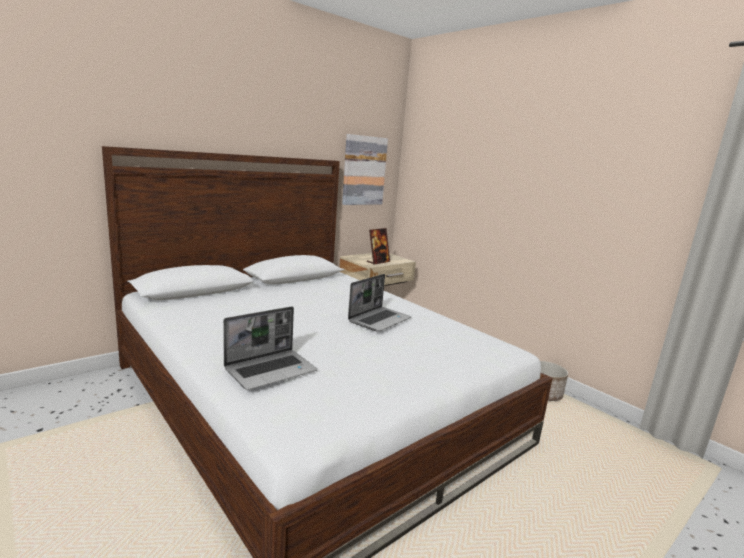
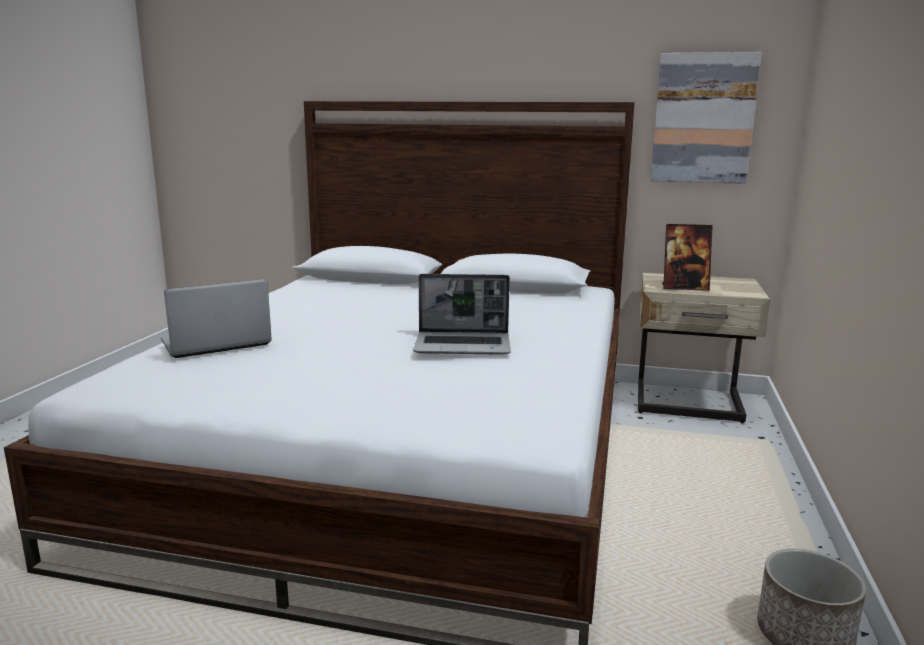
camera: 55 degrees right, 0 degrees up
(271, 370) = (215, 344): laptop -> laptop turned 135 degrees clockwise

